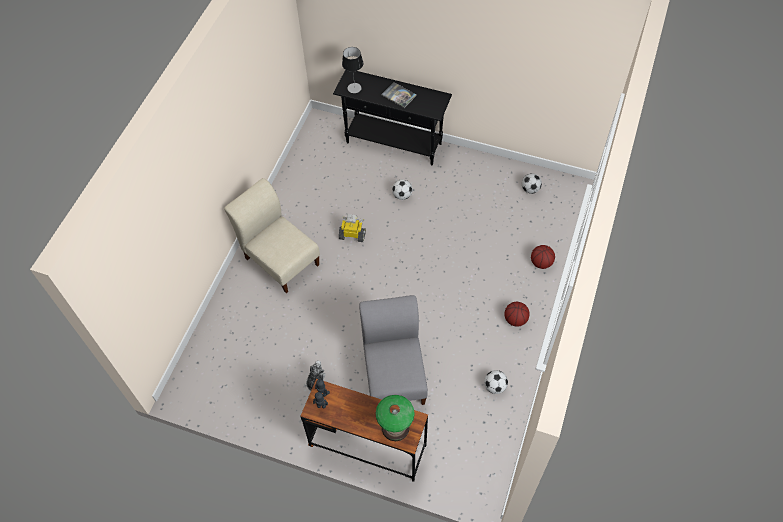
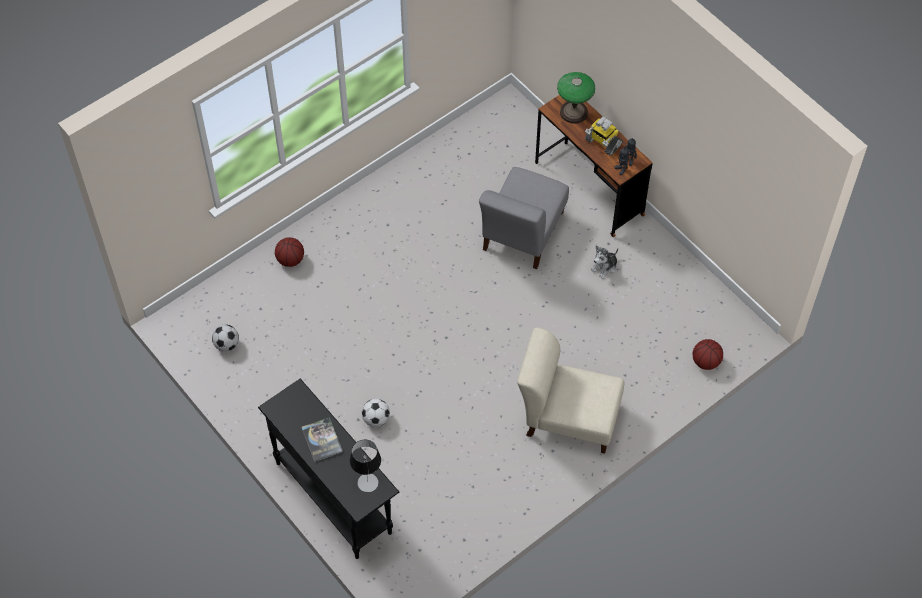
camera: 150 degrees left, 0 degrees up
(280, 259) = (568, 417): beige chair -> beige chair turned 120 degrees clockwise
(352, 235) = (467, 401): toy robot -> toy robot (602, 143)
(495, 386) = (435, 175): football -> none
(515, 320) = (365, 221): basketball -> basketball (706, 361)

